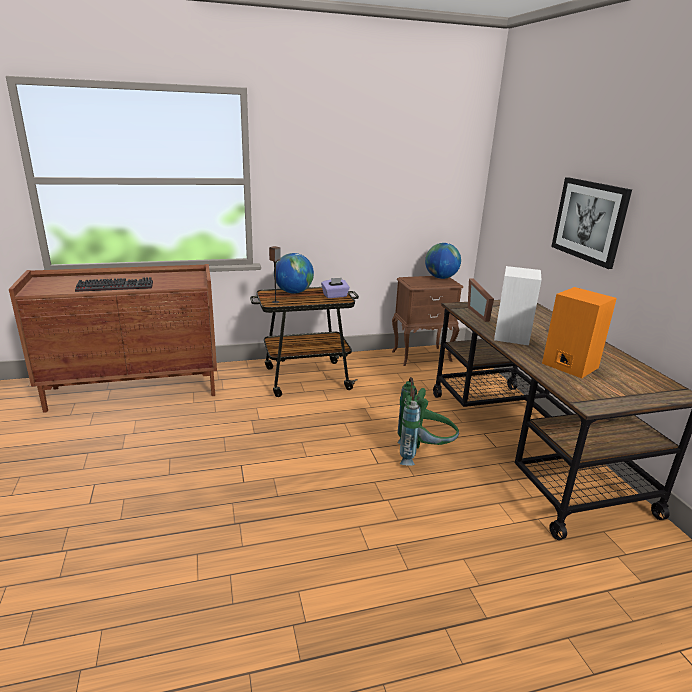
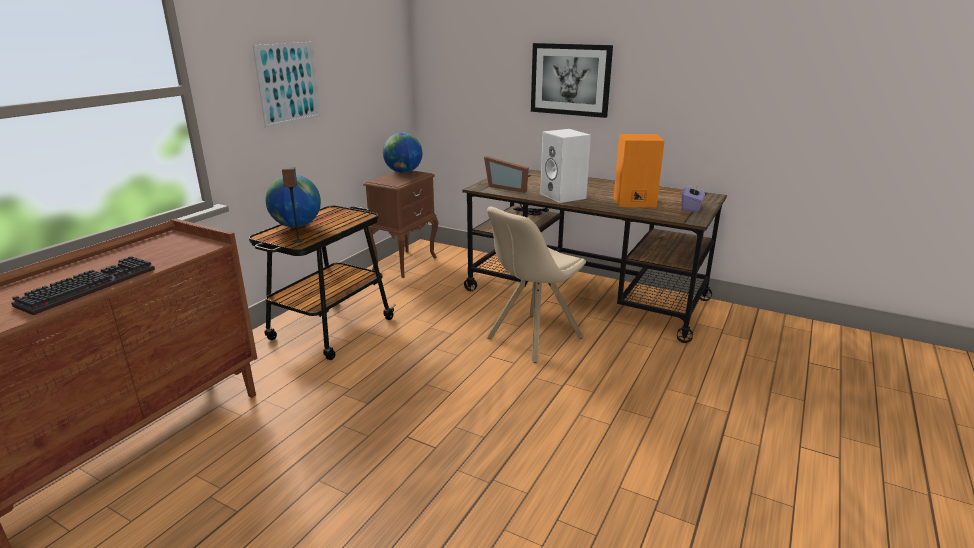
camera: 45 degrees left, 0 degrees up
(335, 296) = (346, 215): purple tissue box -> purple tissue box (691, 208)
(337, 186) = (288, 83): none -> picture
(423, 454) = (533, 337): green backpack -> beige chair

